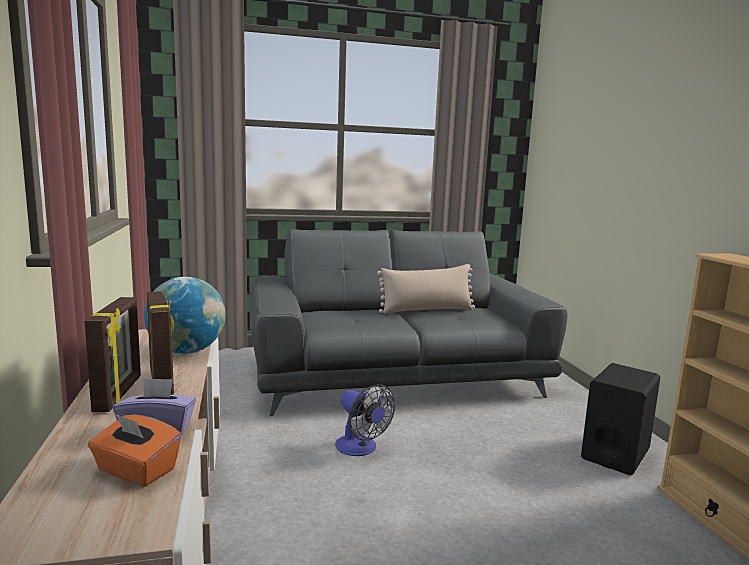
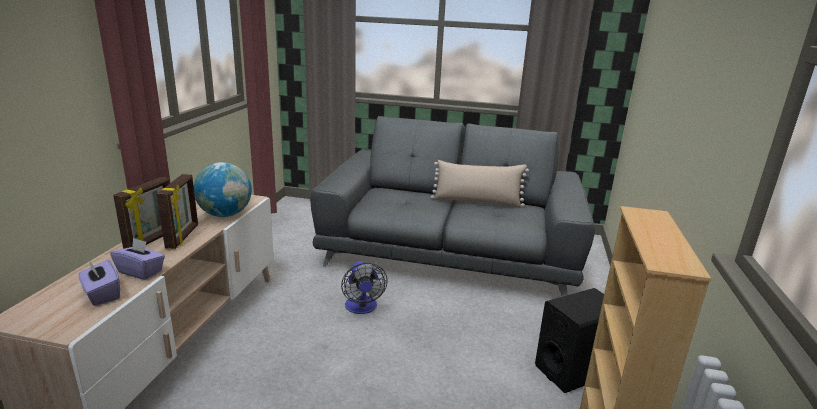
camera: 25 degrees right, 10 degrees up
(136, 471) = (102, 294): orange tissue box -> purple tissue box

